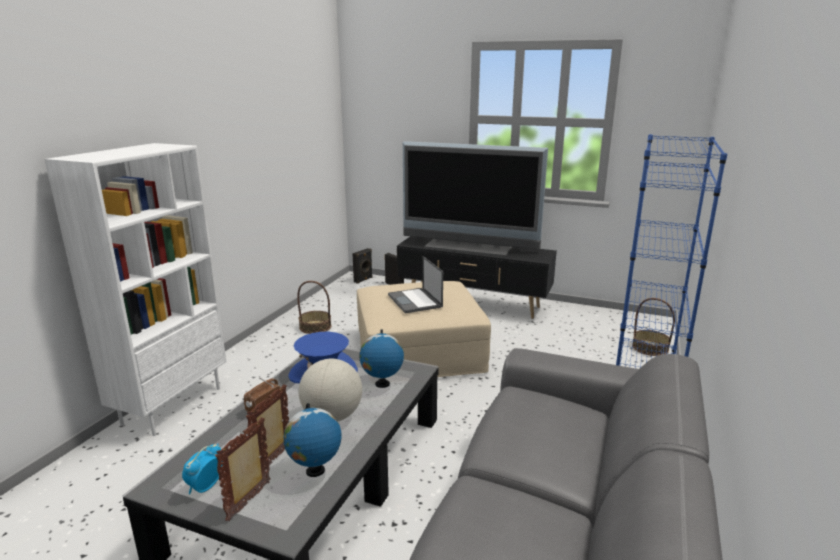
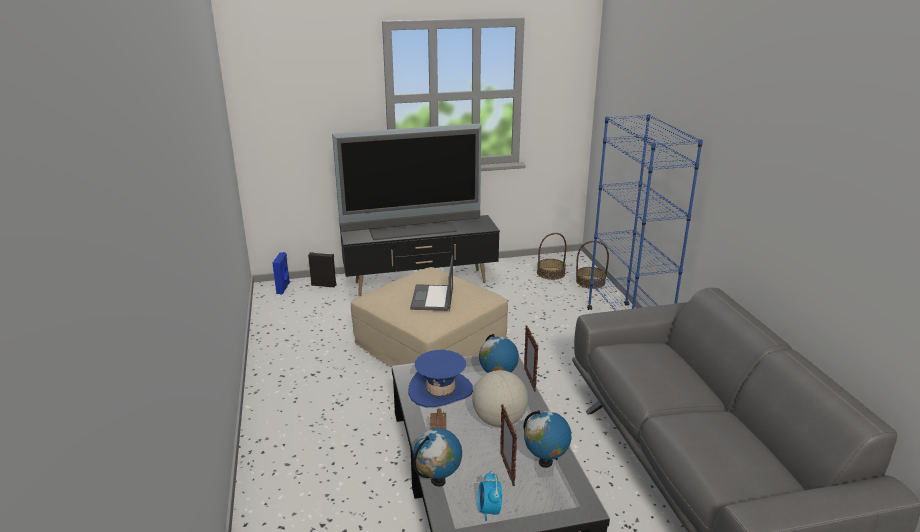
camera: 35 degrees left, 5 degrees up
(172, 405) = (268, 484): white bookcase -> none
(209, 442) = (438, 481): none -> globe
(250, 501) = (533, 502): picture frame -> picture frame (529, 380)
(315, 327) = (302, 354): basket -> basket (551, 273)
(363, 280) = (284, 288): black speaker -> blue speaker
(415, 301) = (432, 298): laptop -> laptop turned 60 degrees clockwise

